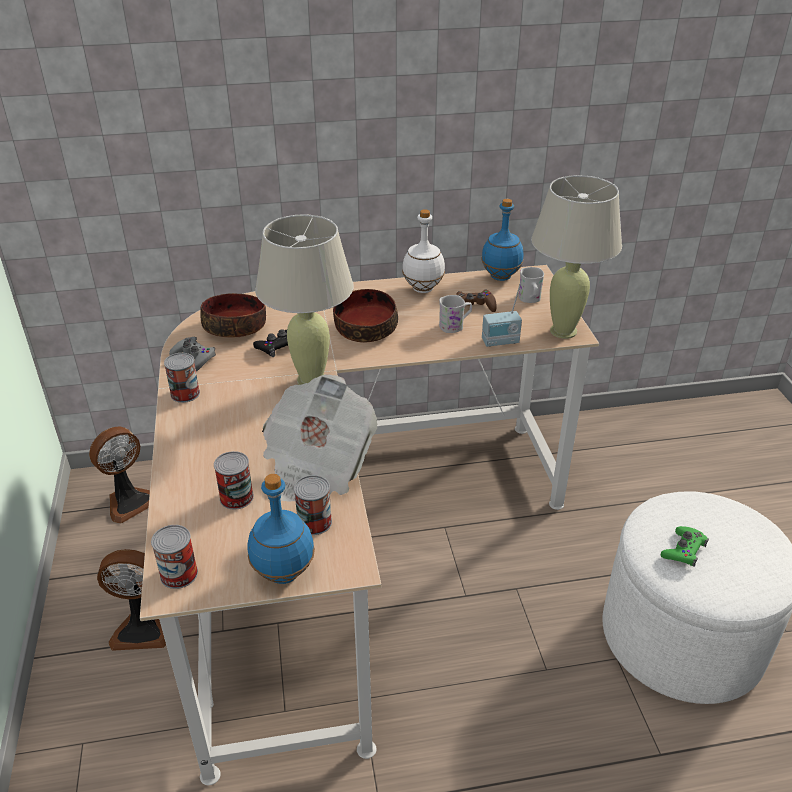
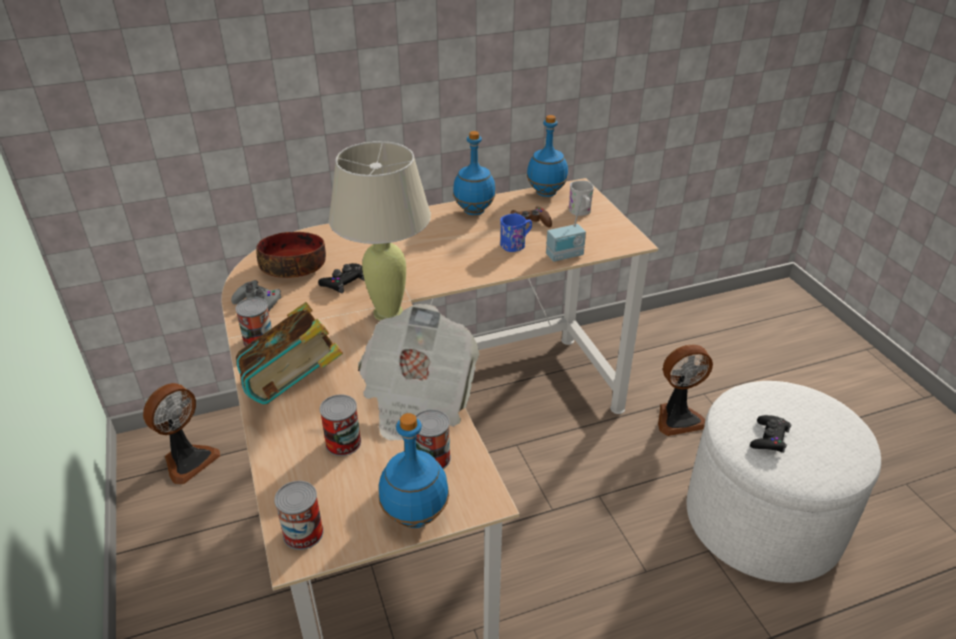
camera: 10 degrees left, 0 degrees up
(142, 628) = (230, 591): fan -> fan (678, 418)
(205, 442) = (294, 388): none -> book
(365, 328) = (428, 255): bowl -> none
(423, 289) = (474, 211): white bottle -> blue bottle
(455, 326) = (516, 244): white mug -> blue mug
(563, 331) = (621, 239): beige table lamp -> none
(683, 550) = (769, 438): green game controller -> black game controller

